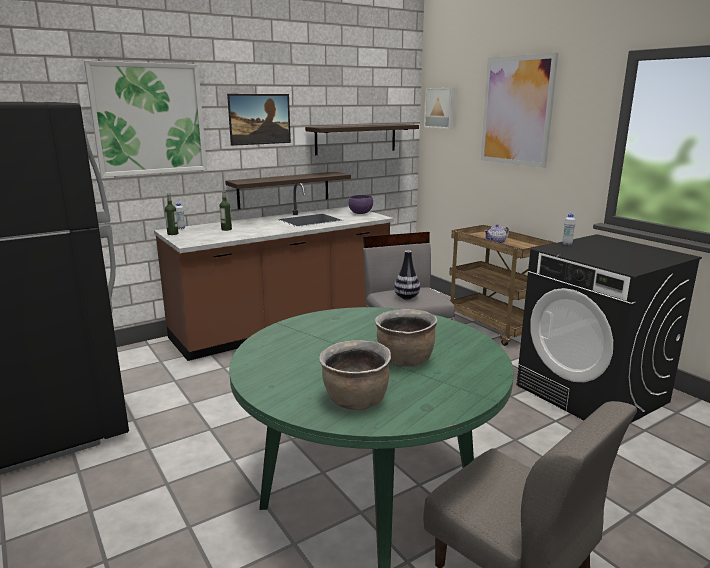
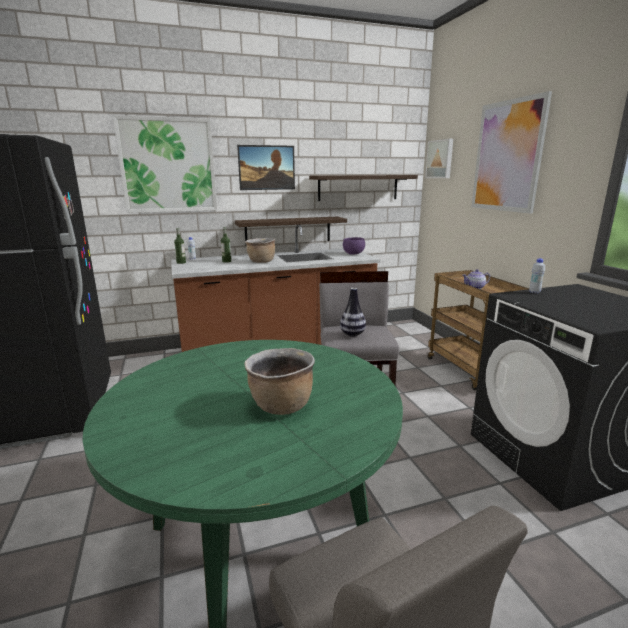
camera: 15 degrees right, 0 degrees up
(355, 401) = (185, 450): brown cooking pot -> brown cooking pot (261, 262)

